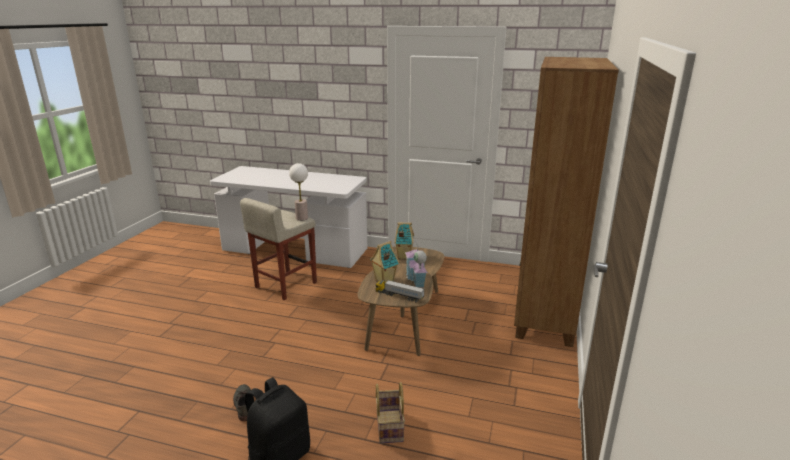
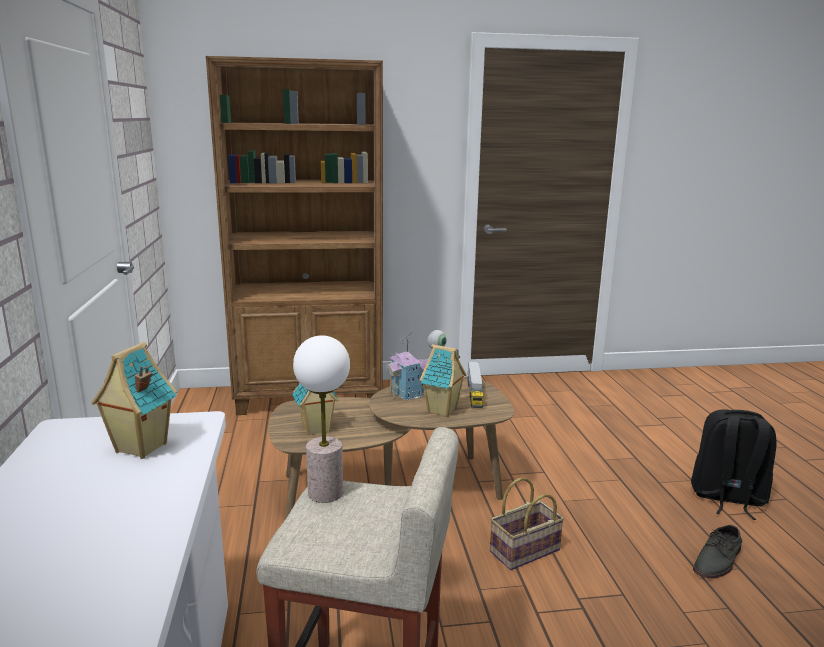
camera: 115 degrees left, 5 degrees down
(331, 185) = (139, 448): none -> toy house
(388, 425) = (602, 450): basket -> basket (524, 552)

